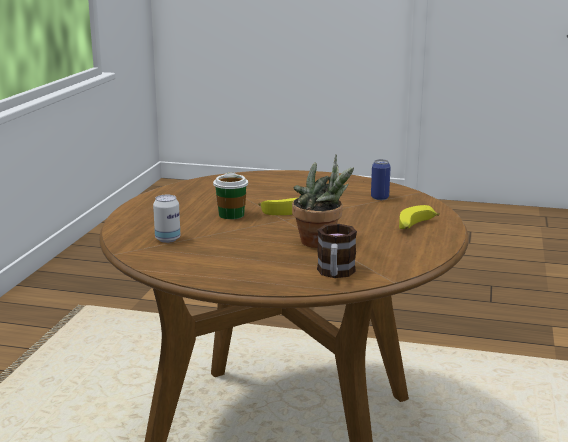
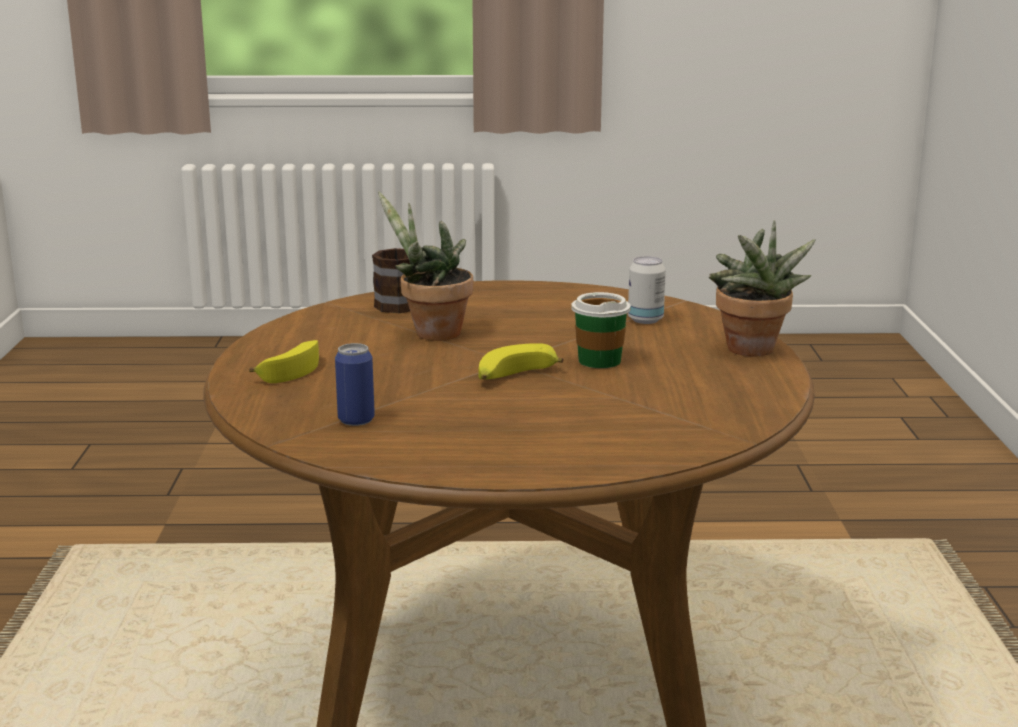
camera: 165 degrees right, 0 degrees up
(137, 212) = (752, 351): none -> potted plant

